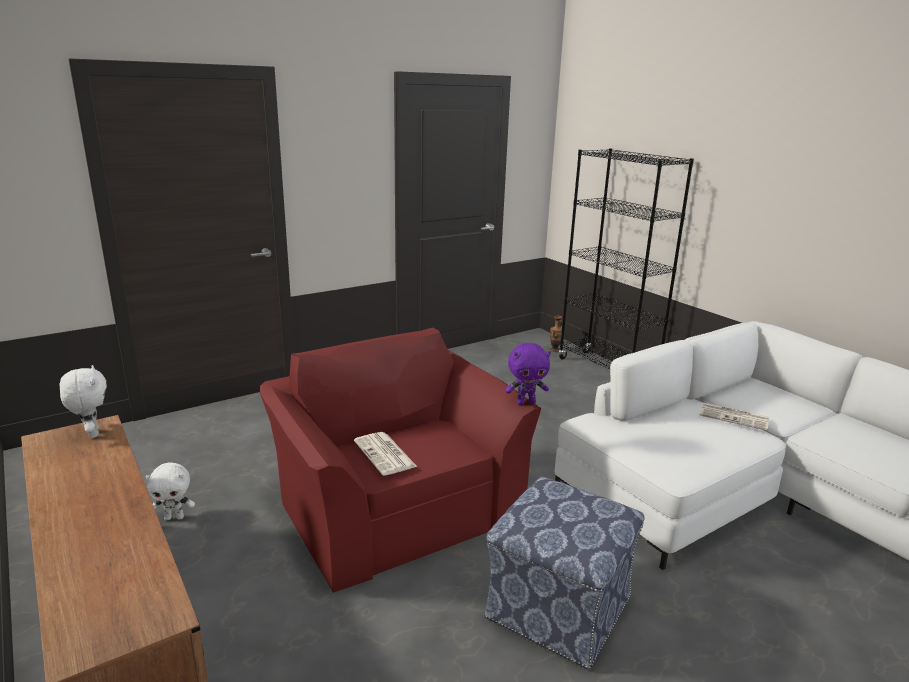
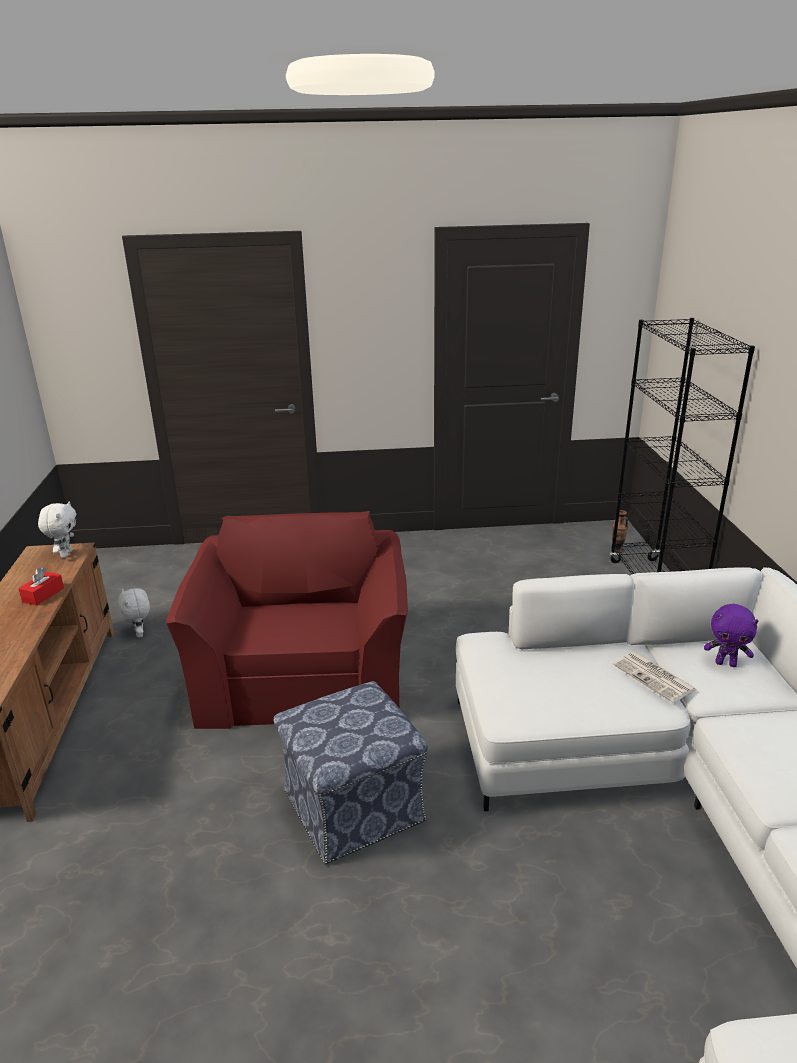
camera: 30 degrees right, 5 degrees up
(111, 481) = (43, 595): none -> red tissue box
(175, 517) = (140, 633): white plush toy -> white plush toy turned 45 degrees clockwise
(385, 454) = (267, 624): newspaper -> none
(526, 402) = (395, 606): purple plush toy -> purple plush toy (726, 663)

